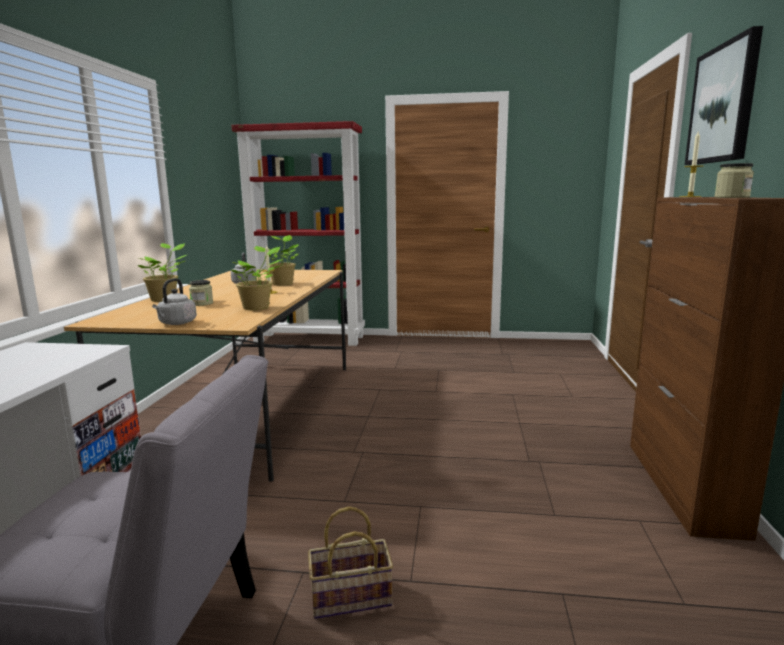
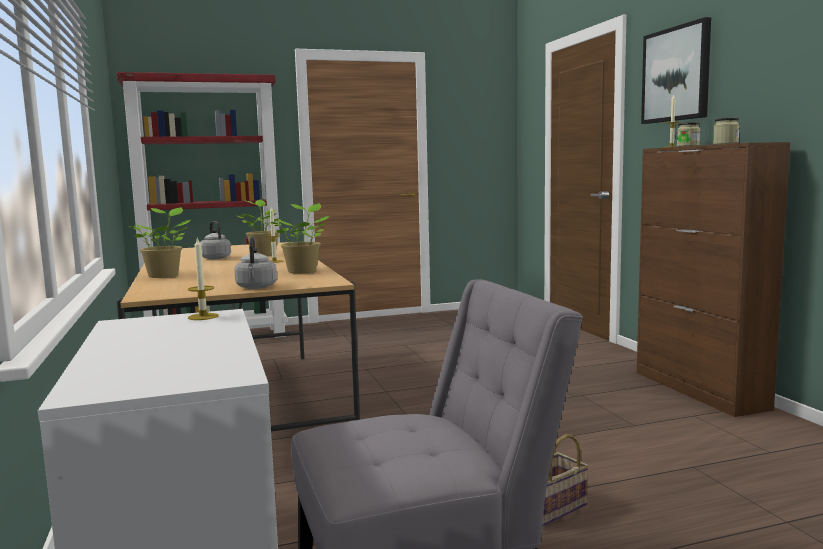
camera: 25 degrees left, 5 degrees down
(82, 350) = (203, 317): none -> candle
(202, 303) = (226, 274): jar -> jar (687, 146)

